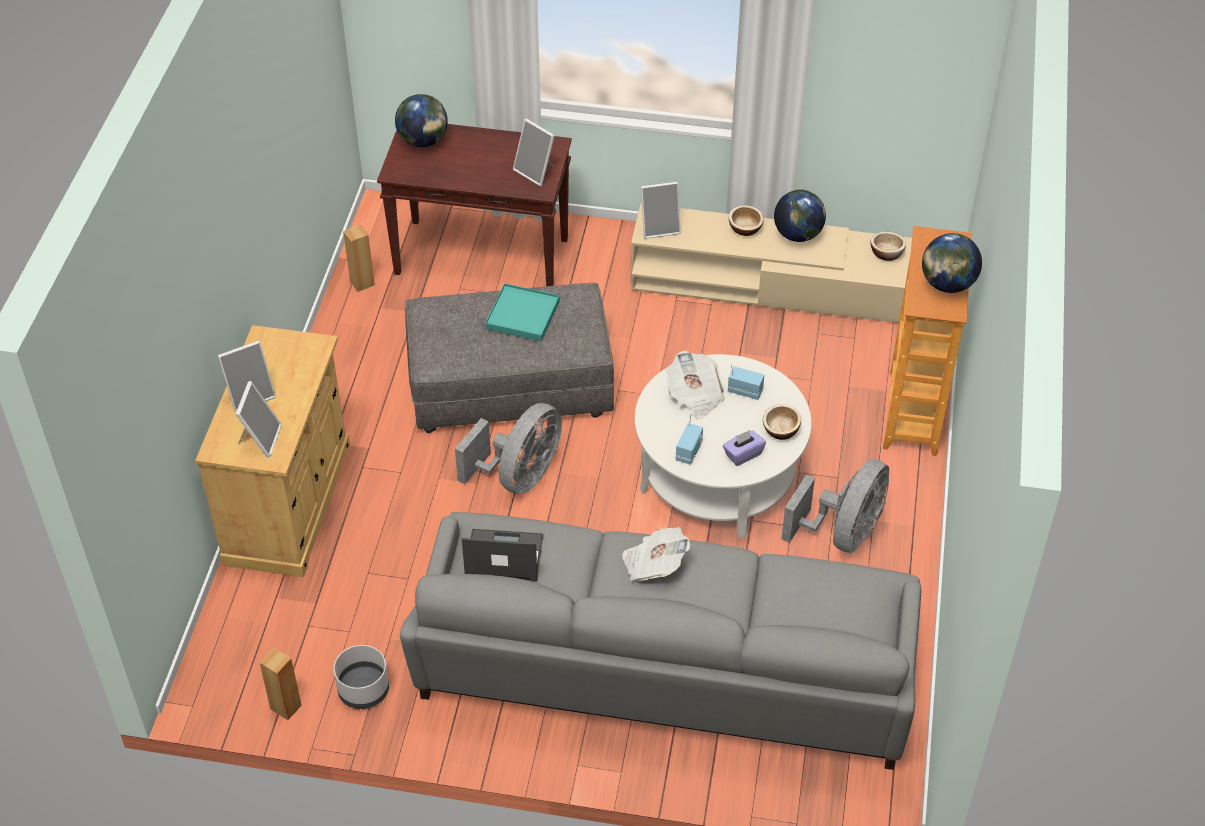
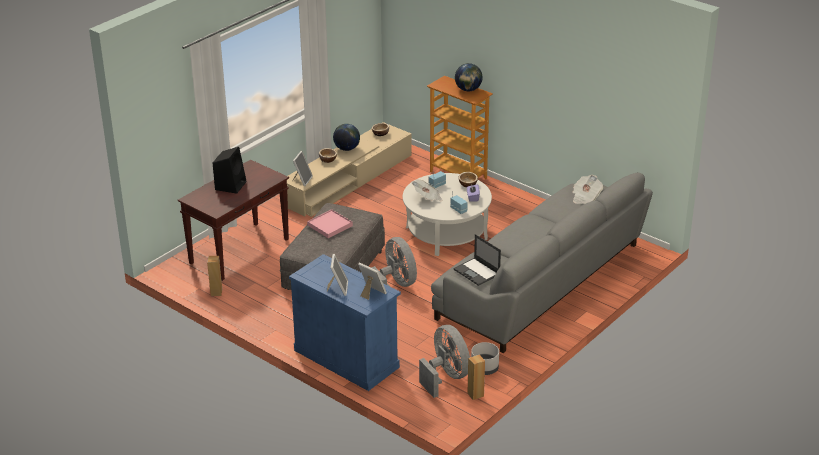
camera: 60 degrees left, 15 degrees down
(288, 503) = (346, 358): beige cabinet -> blue cabinet
(423, 141) = (203, 198): globe -> none
(480, 152) = (231, 185): none -> black speaker
(503, 555) = (477, 272): laptop -> laptop turned 75 degrees counterclockwise
(522, 315) = (330, 225): turquoise tray -> pink tray
(536, 172) = (263, 175): picture frame -> none
(654, 564) = (517, 236): newspaper -> newspaper (585, 197)
(843, 533) = (507, 214): grey fan -> grey fan (446, 377)

